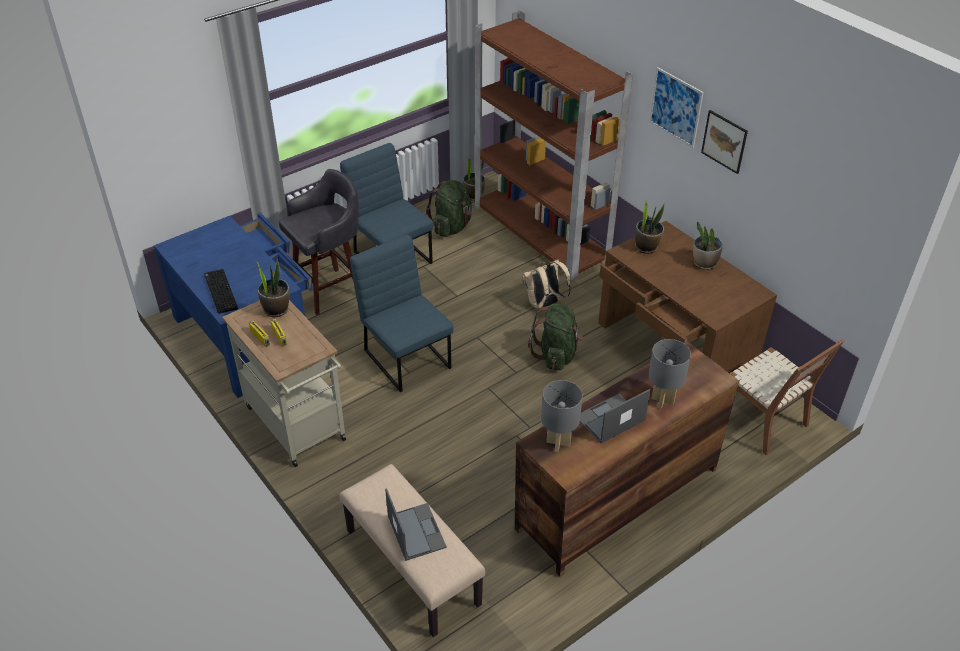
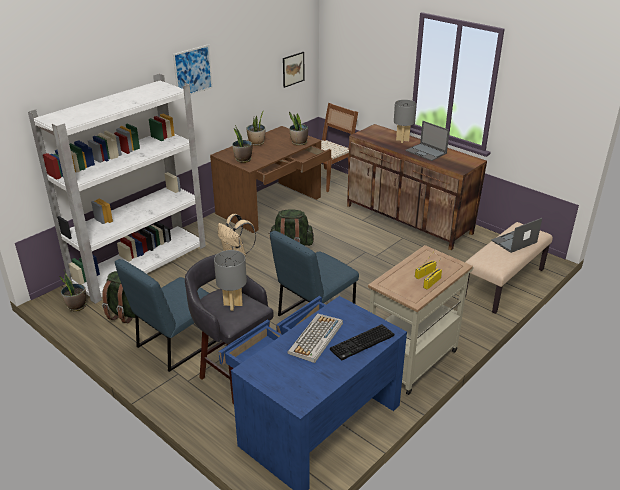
camera: 100 degrees left, 10 degrees down
(242, 264) = (316, 338): none -> keyboard
(276, 309) = (393, 281): potted plant -> potted plant (299, 143)
(540, 232) = (140, 264): brown bookcase -> white bookcase
(558, 443) = (455, 164): grey table lamp -> grey table lamp (233, 304)
(724, 141) = (229, 65): picture -> picture (293, 69)

